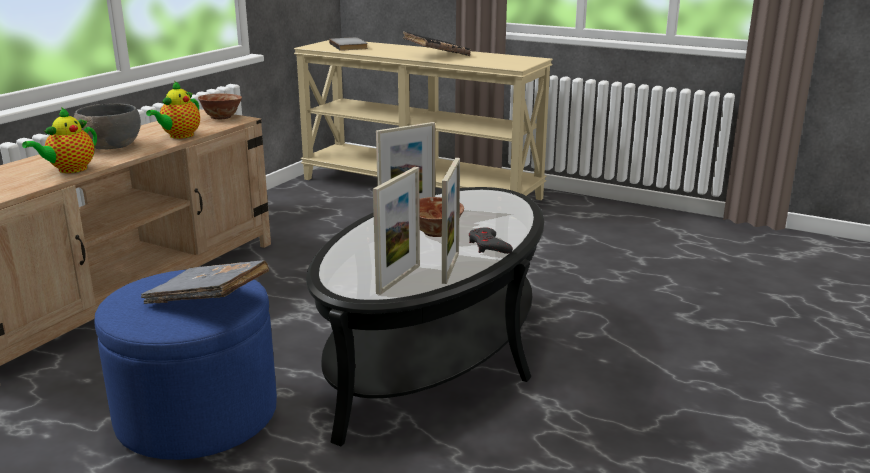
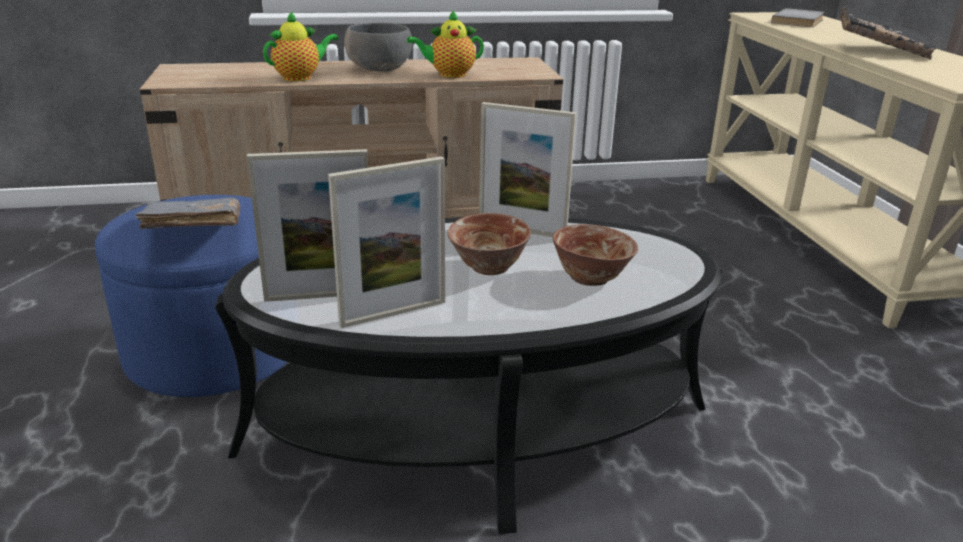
camera: 50 degrees right, 5 degrees up
(69, 170) = (300, 77): teapot -> teapot turned 150 degrees clockwise
(221, 118) = (530, 69): bowl -> bowl (590, 278)
(488, 246) = (497, 312): grey game controller -> none

